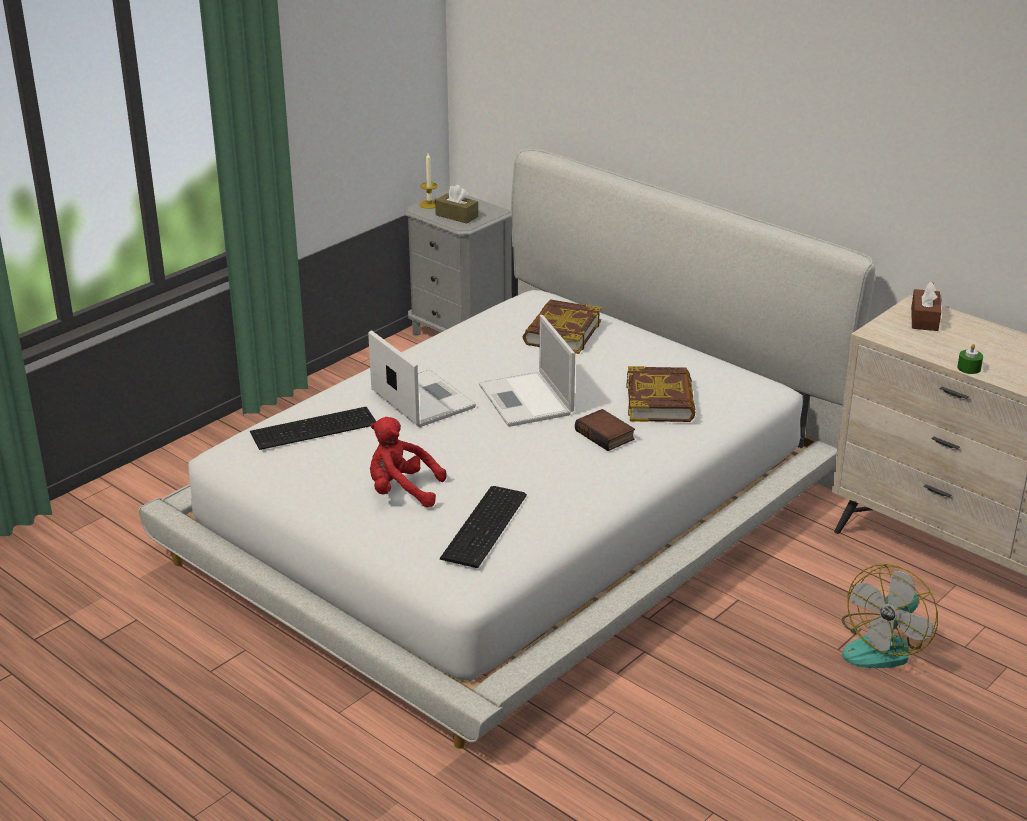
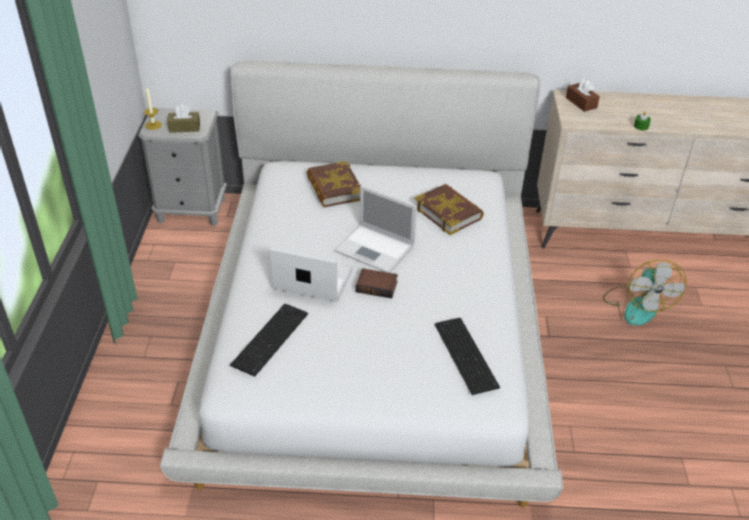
camera: 40 degrees left, 10 degrees up
(402, 491) = (386, 357): red plush toy -> none
(606, 435) = (449, 251): book -> book (377, 286)

